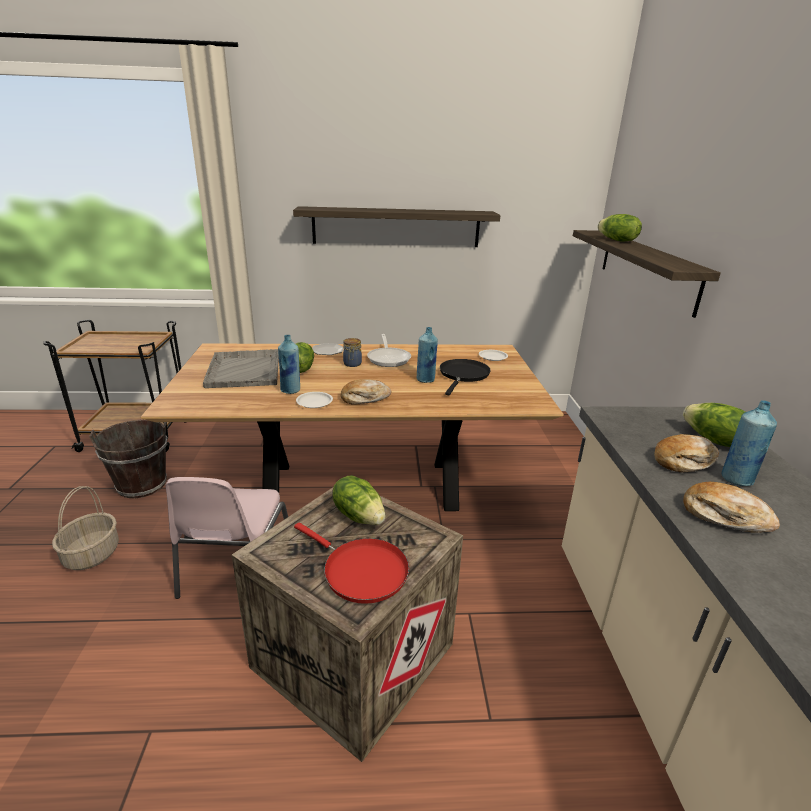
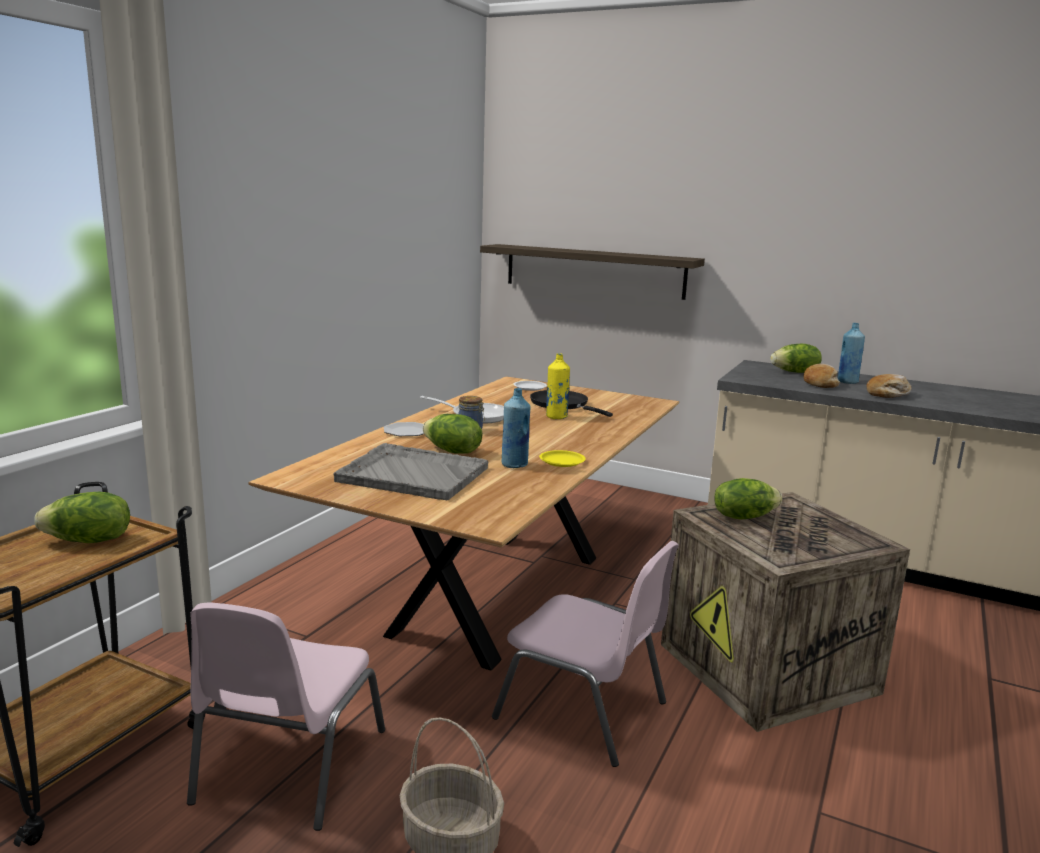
camera: 60 degrees left, 10 degrees down
(142, 485) = (287, 767): brown bucket -> pink chair
(314, 402) = (562, 461): white plate -> yellow plate
(361, 571) = (826, 532): red frying pan -> none
(364, 398) = (575, 443): bread -> none
(396, 227) = (339, 260): shelf -> none
(425, 380) = (556, 417): blue bottle -> yellow bottle
(617, 240) = (556, 249): lettuce -> lettuce (88, 541)

